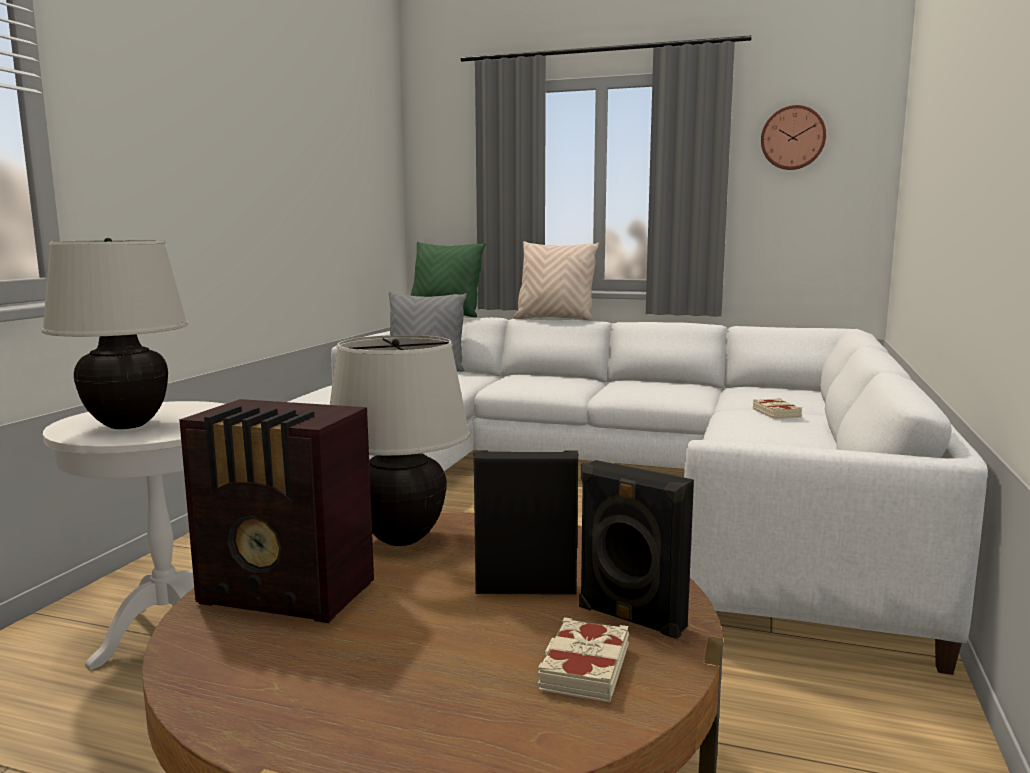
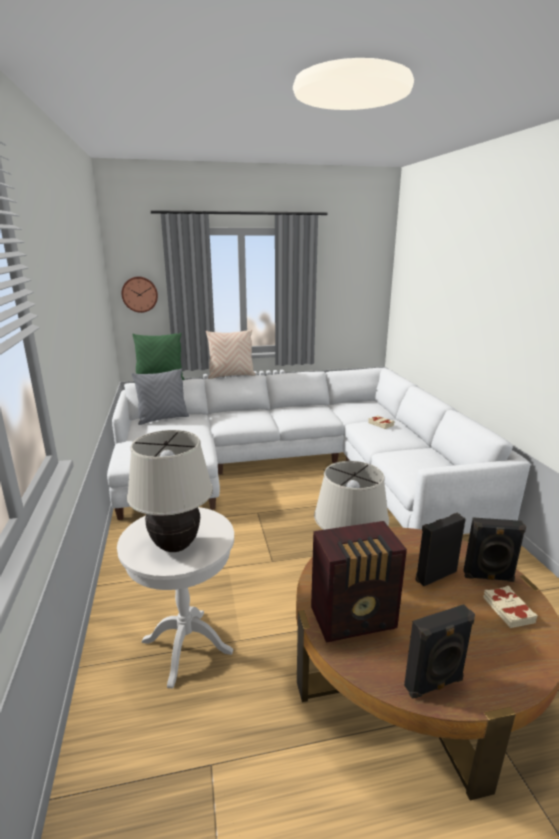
camera: 30 degrees left, 10 degrees up
(254, 702) = (434, 684): none -> black speaker
(793, 138) = (344, 267): wall clock -> wall clock (140, 294)

